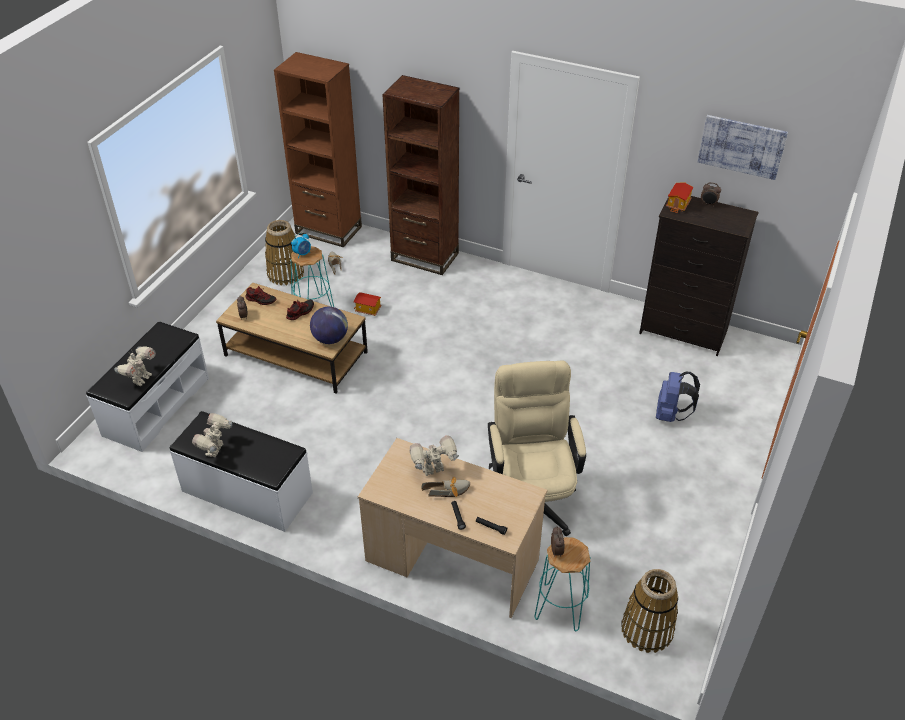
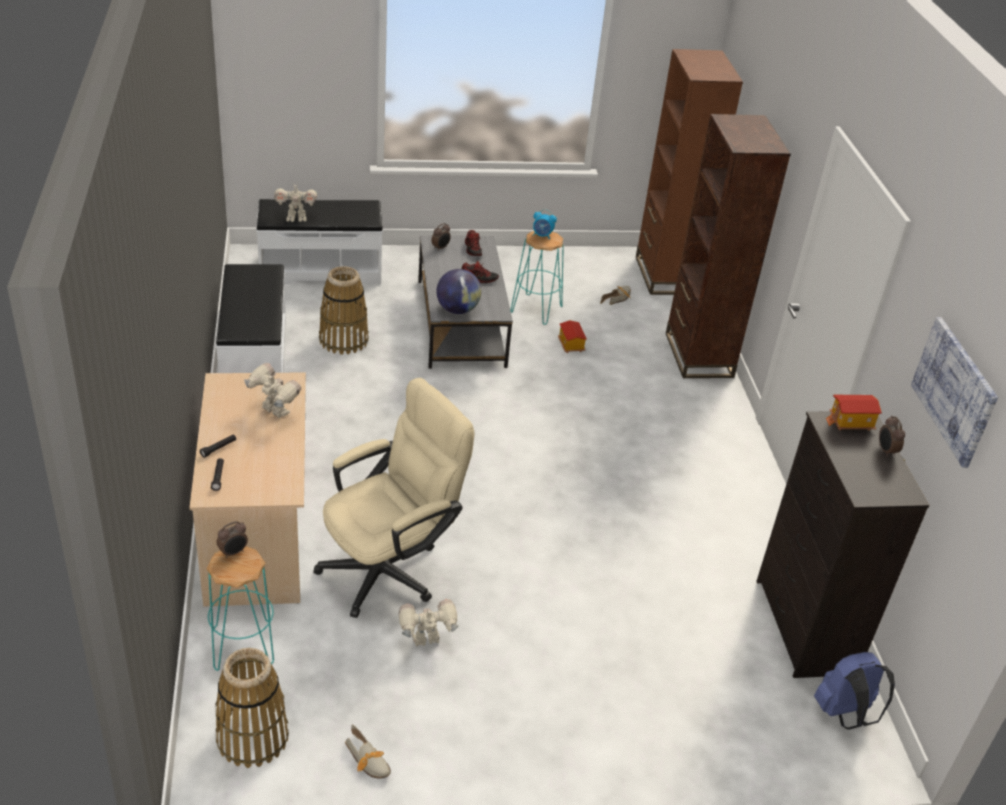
camera: 55 degrees right, 5 degrees down
(216, 450) = (238, 290): toy robot -> toy robot (426, 641)
(285, 274) = (568, 273): basket -> basket (343, 340)
(296, 353) = (461, 322): brown coffee table -> grey coffee table
(449, 491) = (252, 431): shoe -> shoe (369, 761)
(671, 414) = (632, 658): blue backpack -> blue backpack (845, 714)

